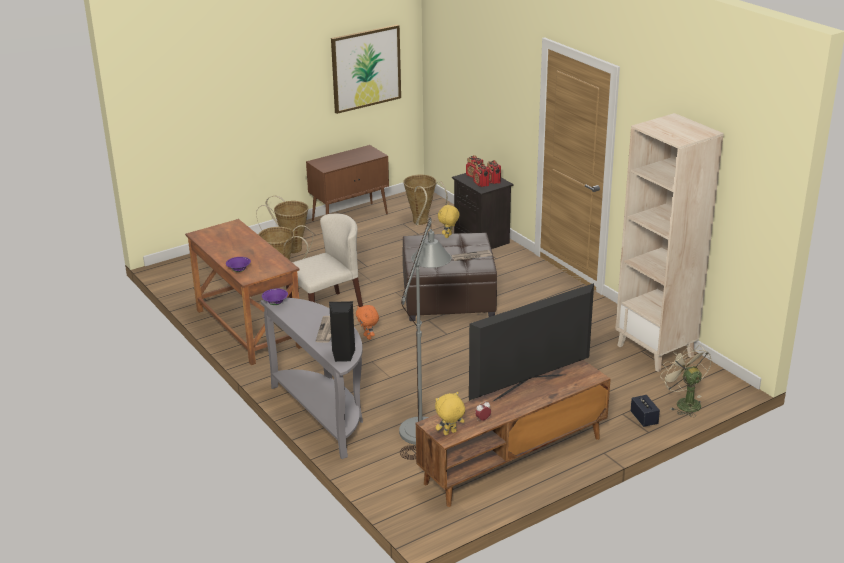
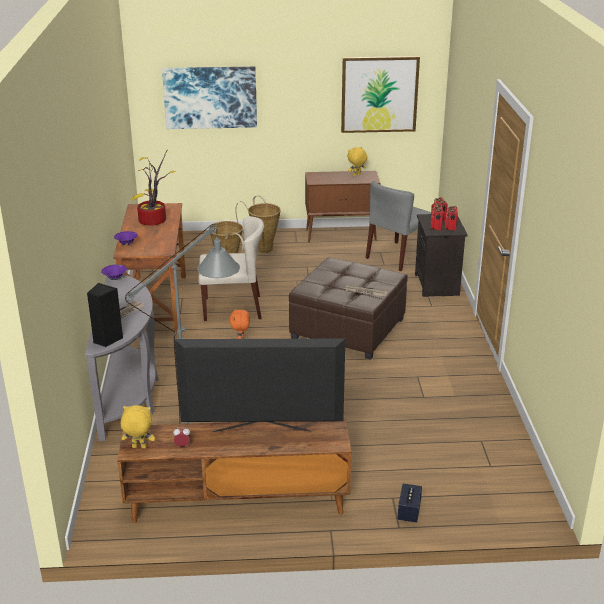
camera: 30 degrees right, 0 degrees up
(208, 103) = (210, 97): none -> picture
(236, 244) = (153, 222): none -> potted plant
(422, 223) = (398, 256): basket -> grey chair
(448, 236) = (367, 268): yellow plush toy -> yellow plush toy (356, 175)
(656, 351) = (496, 446): beige bookcase -> none
(684, 403) = (470, 511): beige fan -> none

